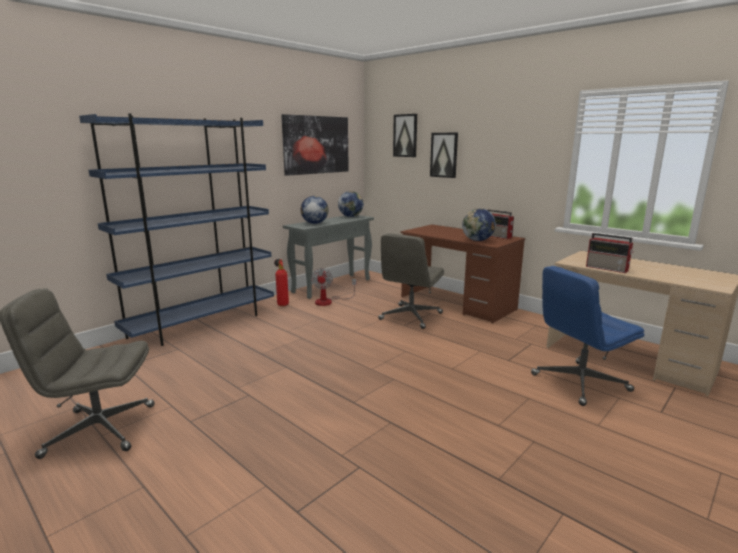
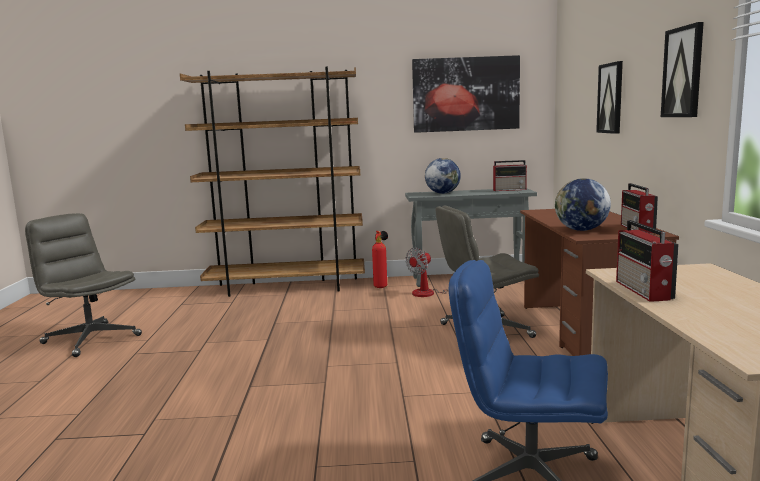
camera: 45 degrees right, 5 degrees down
(203, 324) = (287, 287): blue bookcase -> brown bookcase
(350, 216) = (510, 189): globe -> radio
(405, 135) = (582, 73): picture -> picture (683, 72)

